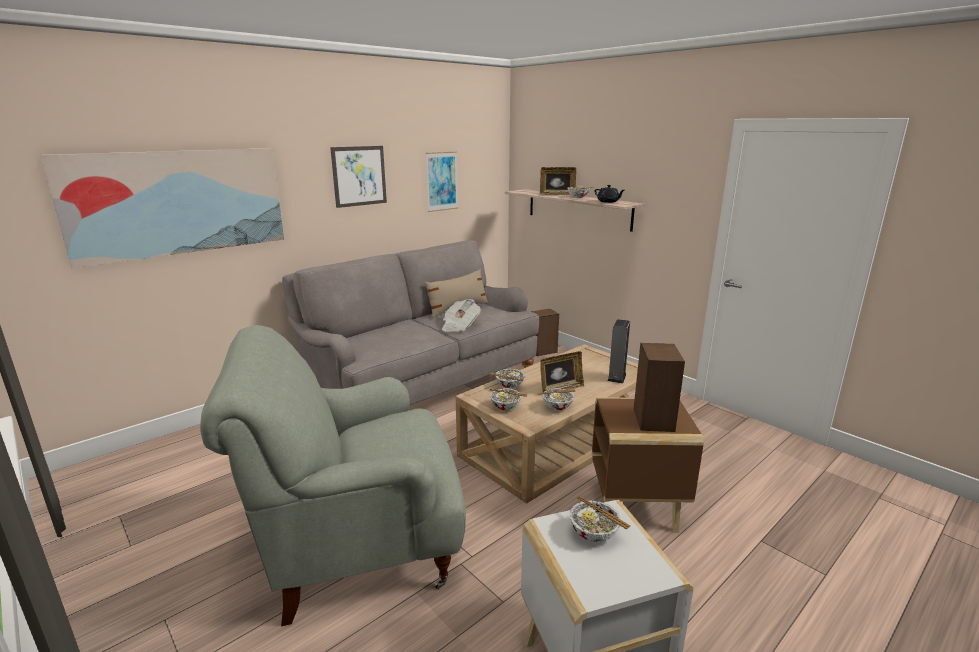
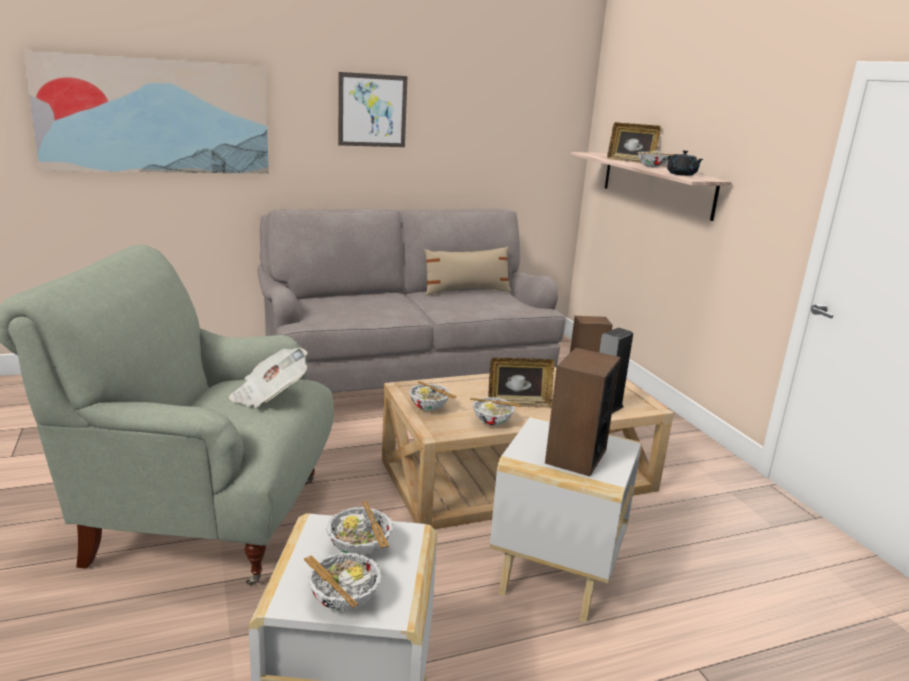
camera: 20 degrees right, 0 degrees up
(441, 181) = (486, 130): picture -> none
(459, 326) = (449, 309): newspaper -> newspaper (269, 396)
(509, 386) = (457, 386): bowl -> bowl (343, 600)
(636, 506) = (556, 575): brown side table -> white side table

